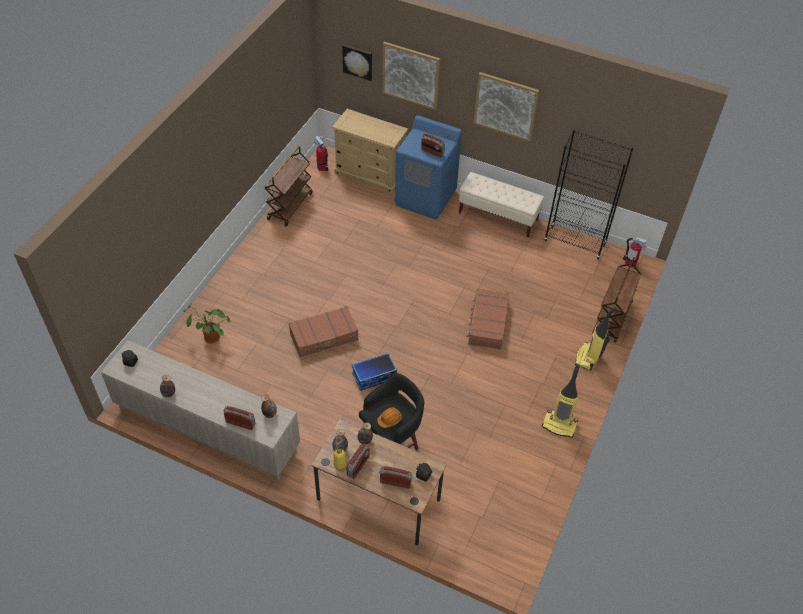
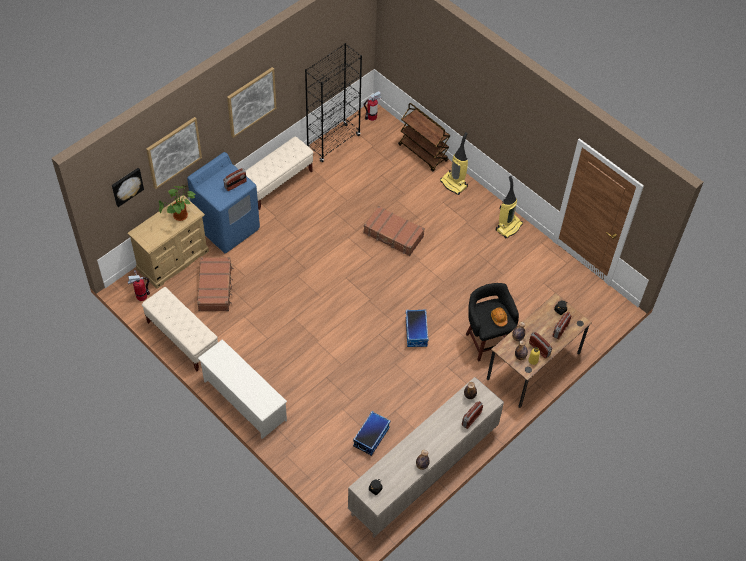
camera: 70 degrees left, 5 degrees up
(210, 338) = (323, 446): potted plant -> potted plant (180, 217)
(233, 373) = (371, 437): none -> storage box
(240, 266) = (244, 400): none -> white shoe rack
(290, 206) = (182, 338): brown cart -> beige bench
(324, 336) = (358, 356): brown suitcase -> brown suitcase (215, 288)

